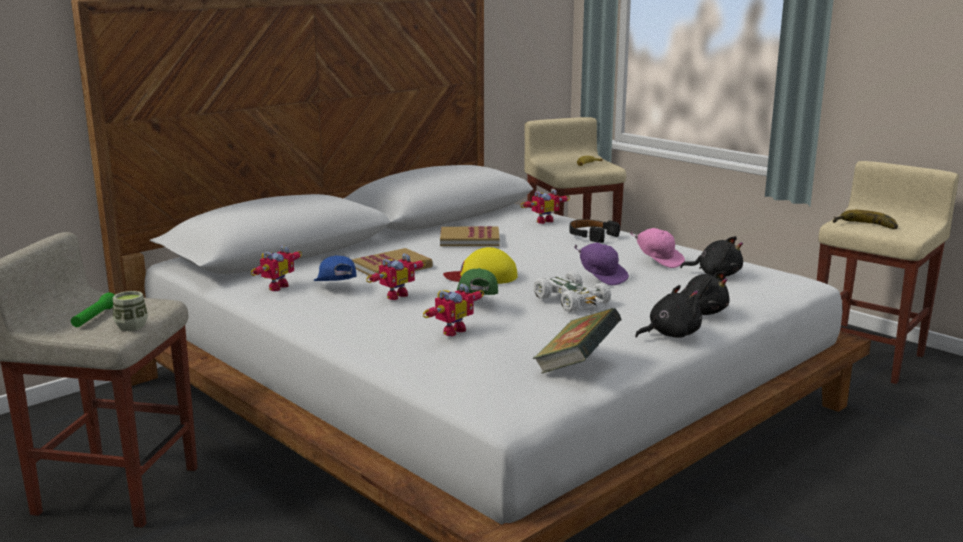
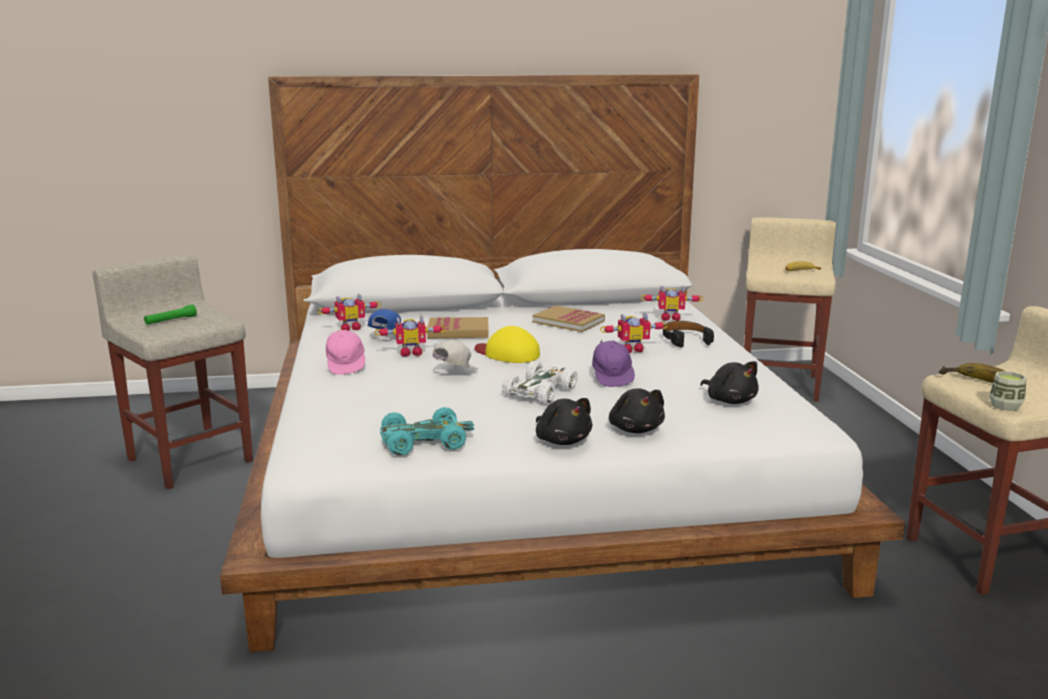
camera: 35 degrees right, 0 degrees up
(131, 326) = (177, 331): cup -> cup (1005, 406)
(451, 330) = (386, 388): toy robot -> toy robot (631, 349)
(476, 303) = (453, 373): green cap -> white cap
(573, 301) = (540, 391): white toy car -> white toy car turned 150 degrees counterclockwise
(576, 365) = (425, 441): book -> turquoise toy car
(658, 261) = (698, 375): pink cap -> pink cap (346, 365)
(670, 334) = (562, 440): black plush toy -> black plush toy turned 45 degrees clockwise

